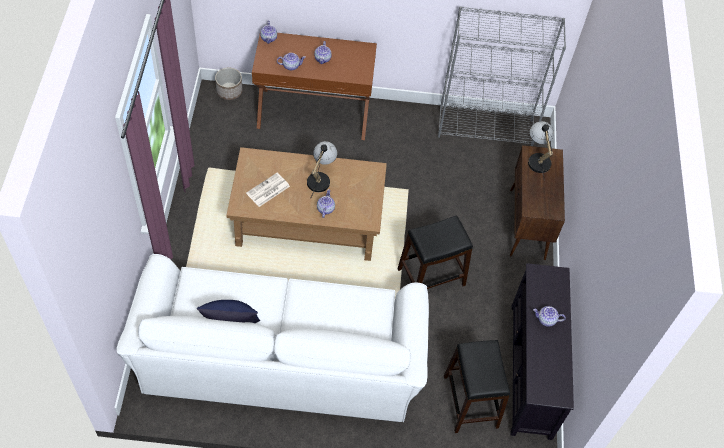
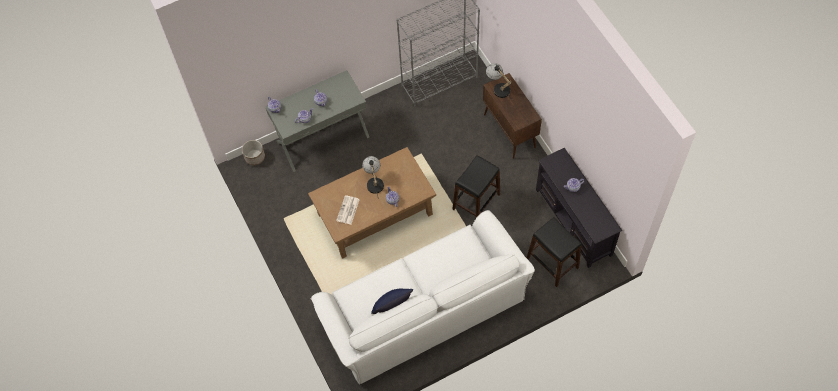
camera: 25 degrees left, 5 degrees up
(314, 113) = (322, 138): brown console table -> grey console table

